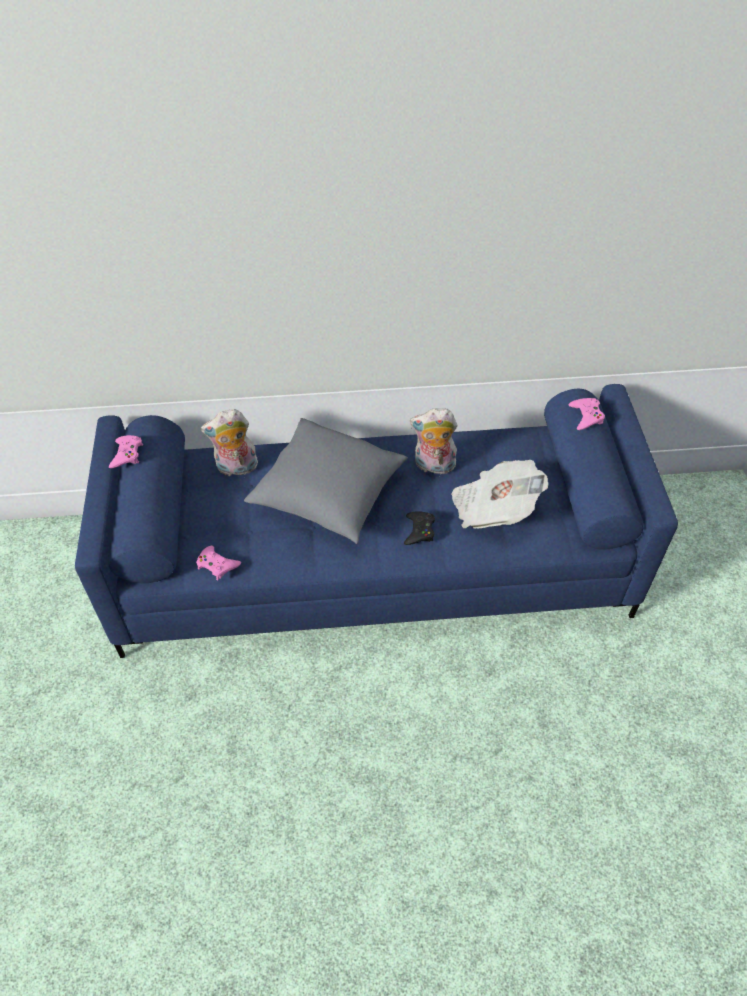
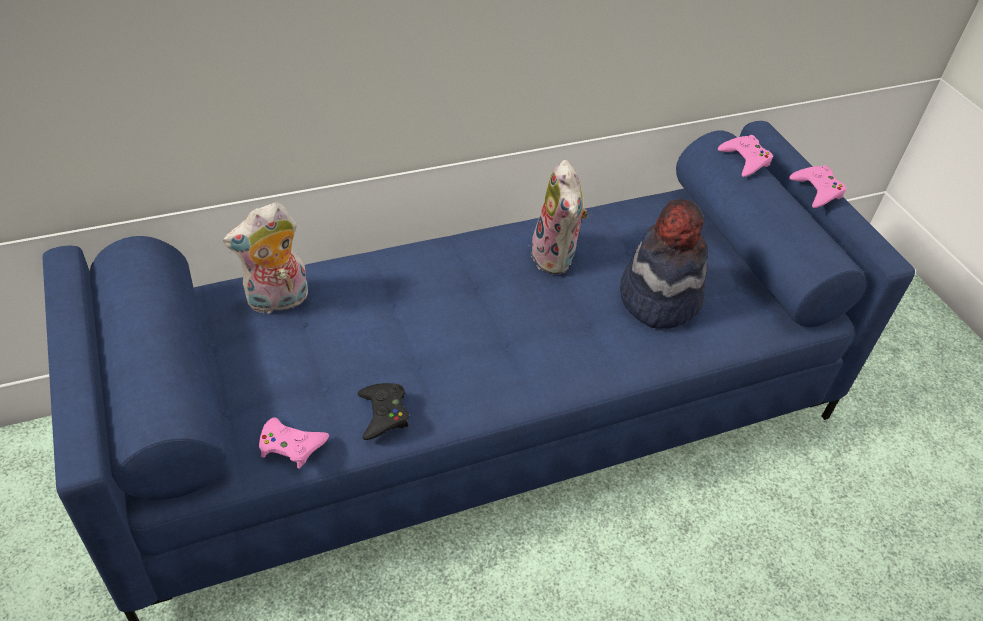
camera: 20 degrees left, 5 degrees down
(127, 454) = (108, 297): pink game controller -> pink game controller (817, 191)
(328, 495) = (426, 317): grey pillow -> none
(419, 531) = (573, 343): black game controller -> black game controller (383, 414)
(433, 466) = (556, 257): plush toy -> plush toy turned 90 degrees counterclockwise
(493, 508) = (658, 298): newspaper -> hat

